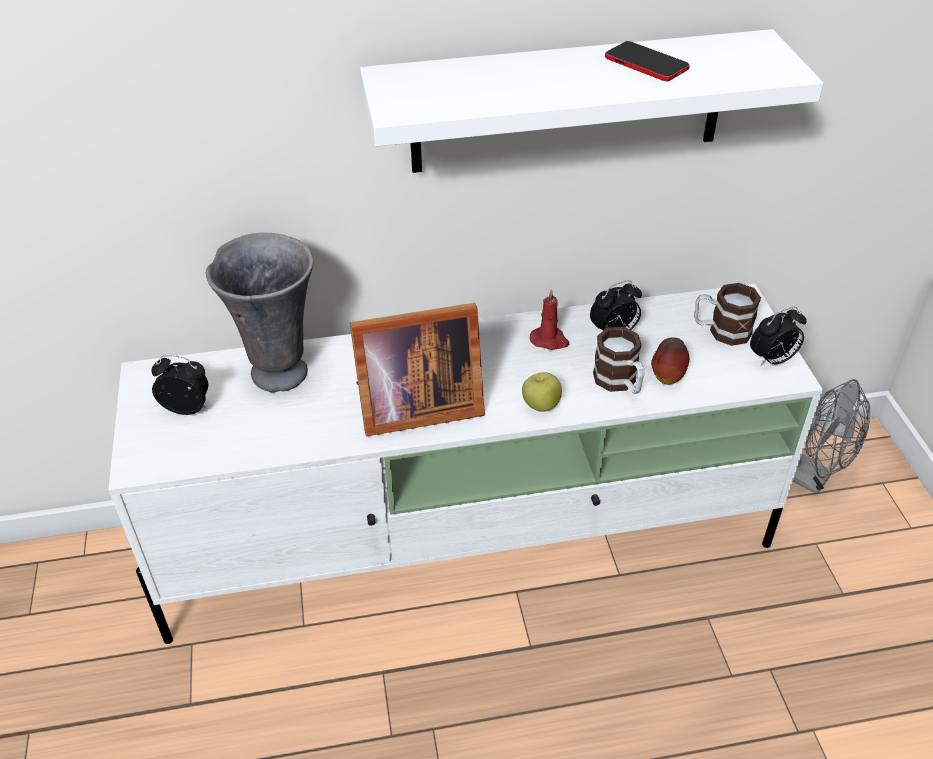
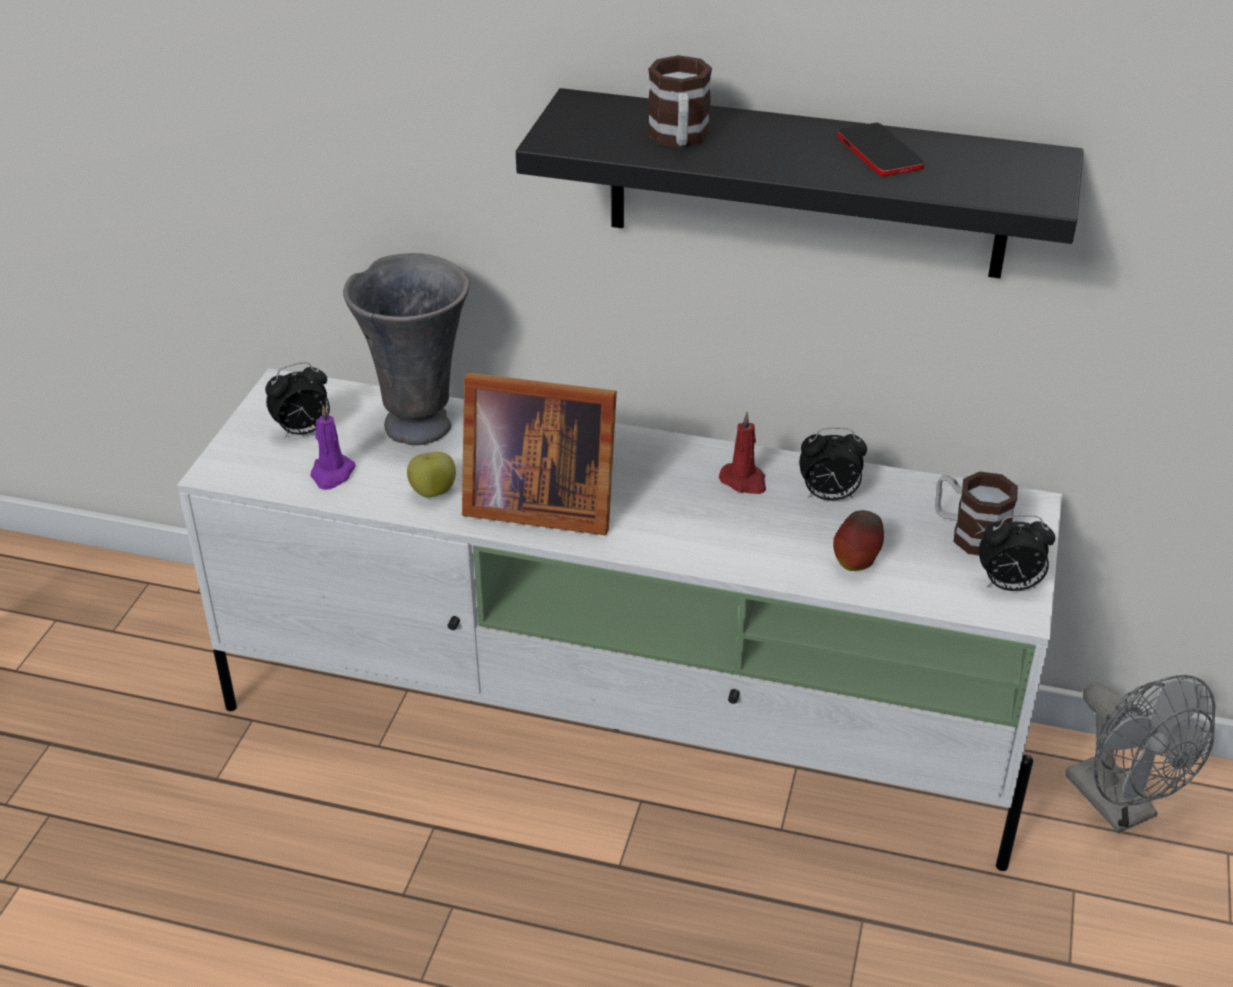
camera: 25 degrees right, 5 degrees down
(188, 407) = (303, 431): alarm clock -> alarm clock turned 120 degrees clockwise
(237, 436) = (332, 474): none -> purple candle
(541, 405) = (679, 546): apple -> apple (433, 492)
(568, 103) = (807, 185): white shelf -> black shelf
(619, 383) = (792, 551): mug -> mug (679, 140)

